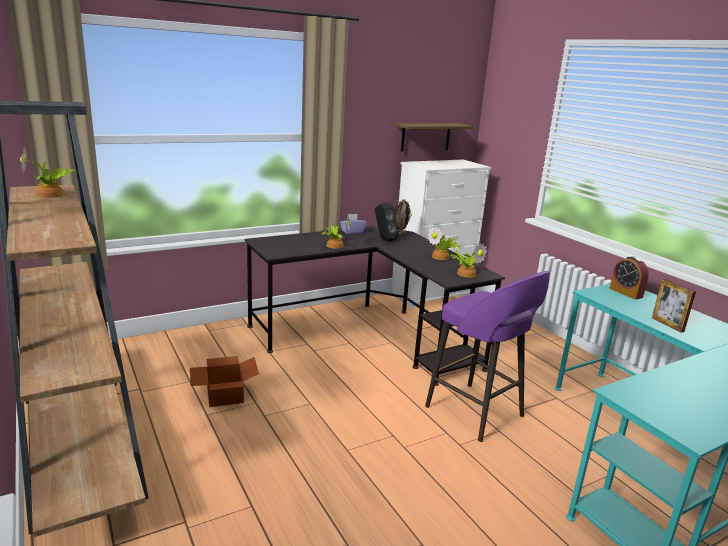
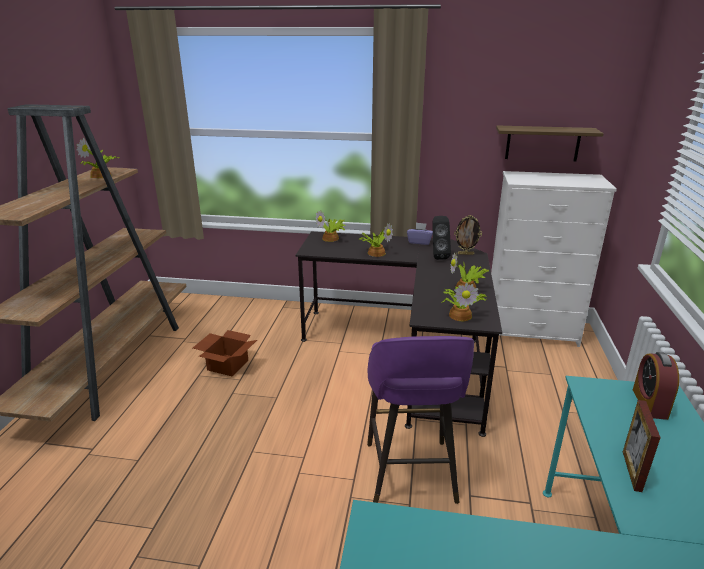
camera: 40 degrees right, 5 degrees up
(276, 241) = (331, 238): none -> potted plant

